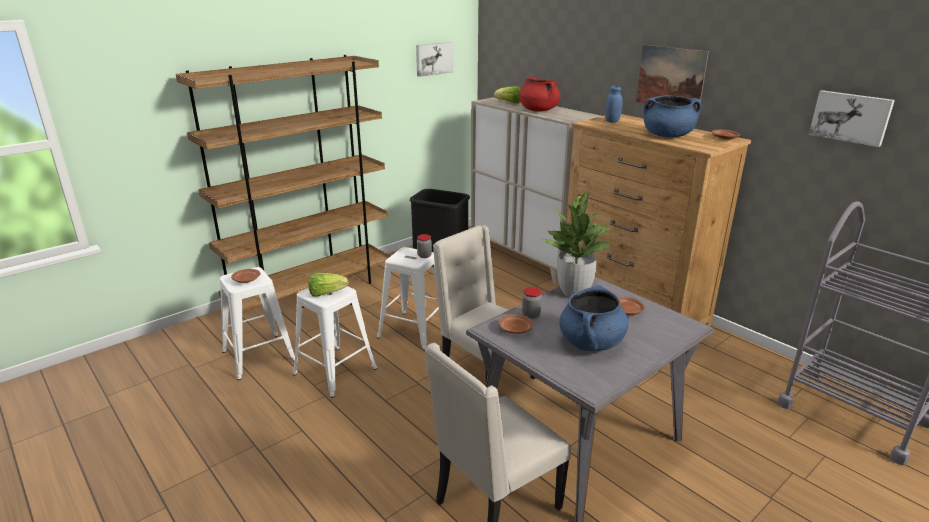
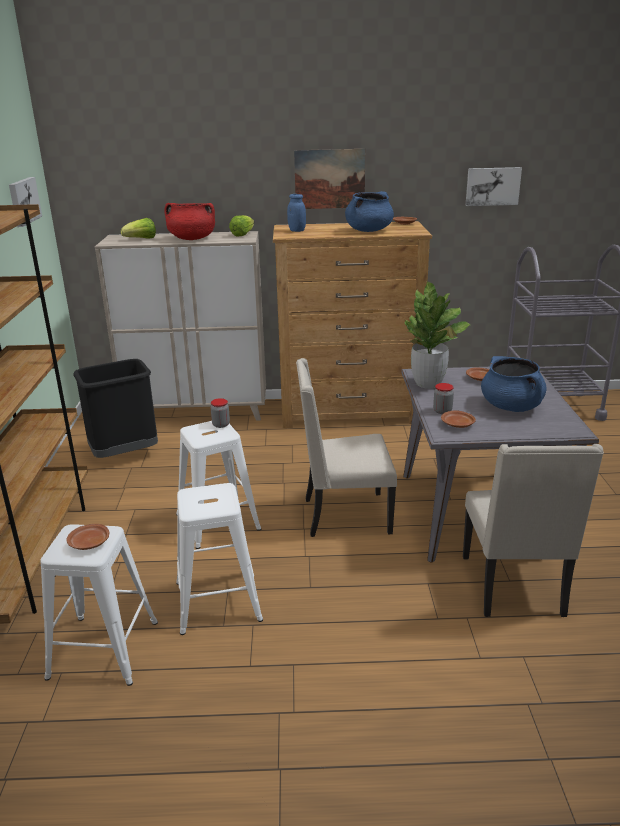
camera: 50 degrees left, 0 degrees up
(326, 293) = (213, 500): lettuce -> lettuce (243, 234)

